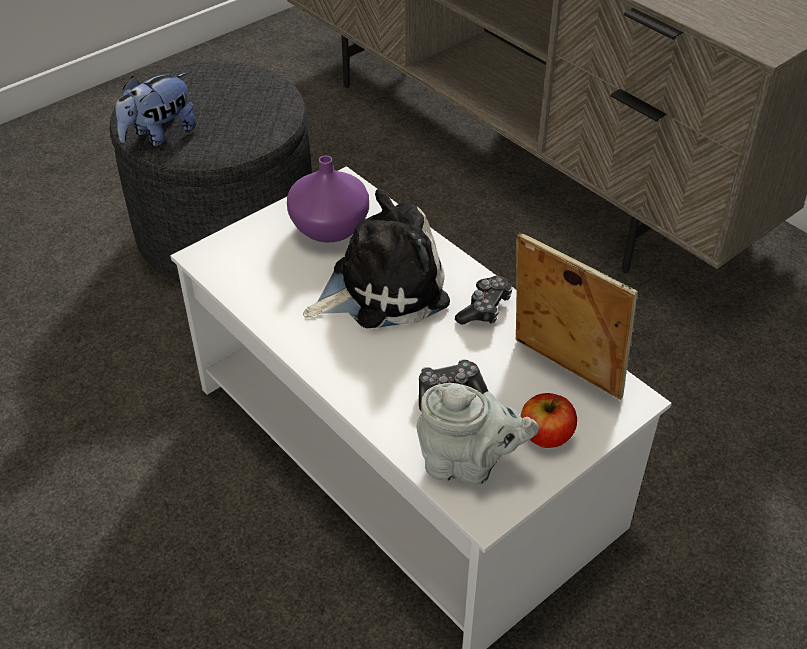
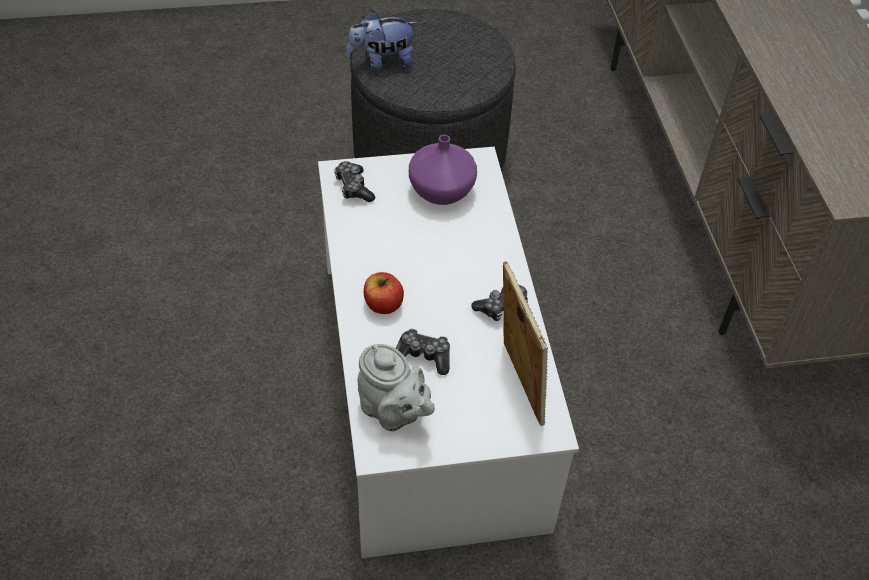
camera: 30 degrees right, 5 degrees up
(233, 264) = (353, 187): none -> game controller
(381, 288) = (441, 255): plush toy -> none
(546, 435) = (464, 422): apple -> apple (383, 304)

